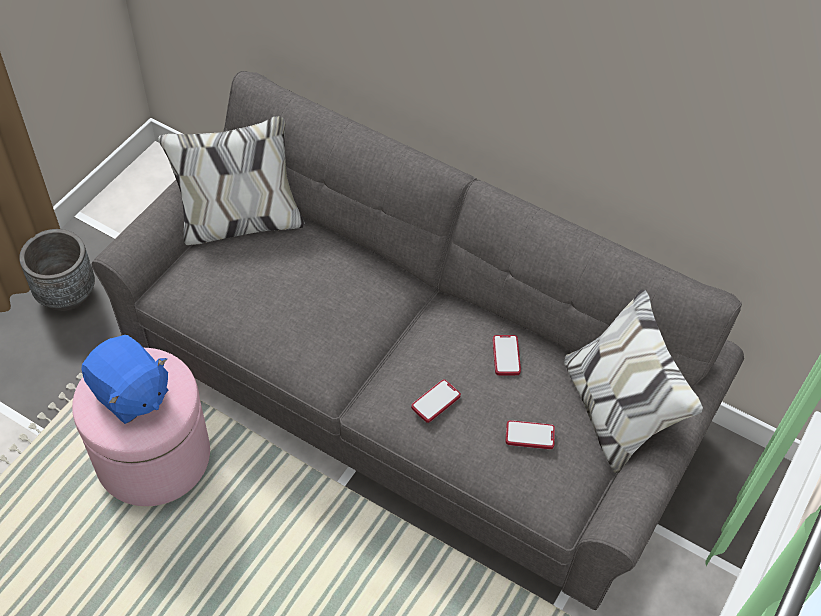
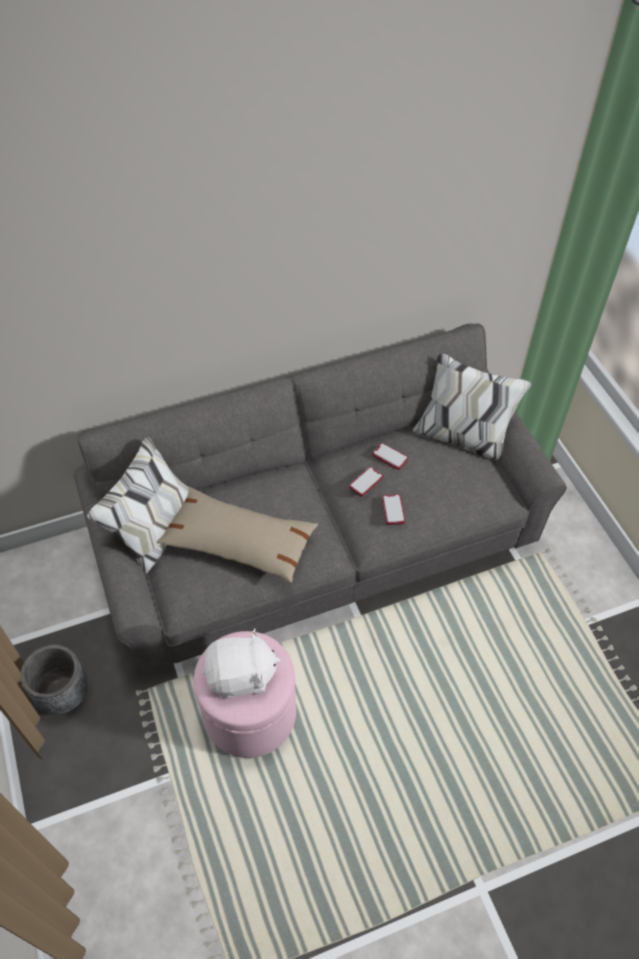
camera: 50 degrees left, 0 degrees up
(130, 394) = (241, 676): blue plush toy -> white plush toy
(275, 291) = (238, 542): none -> beige pillow
(530, 435) = (451, 480): phone -> phone (366, 482)

